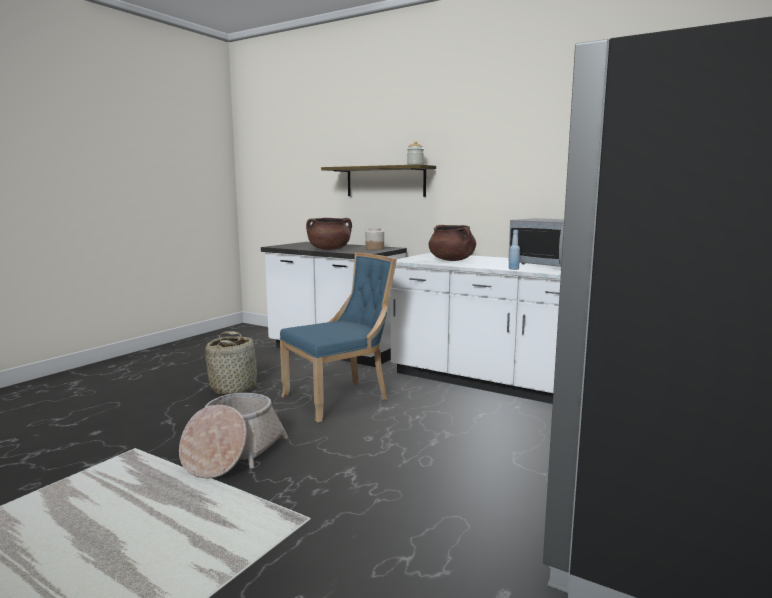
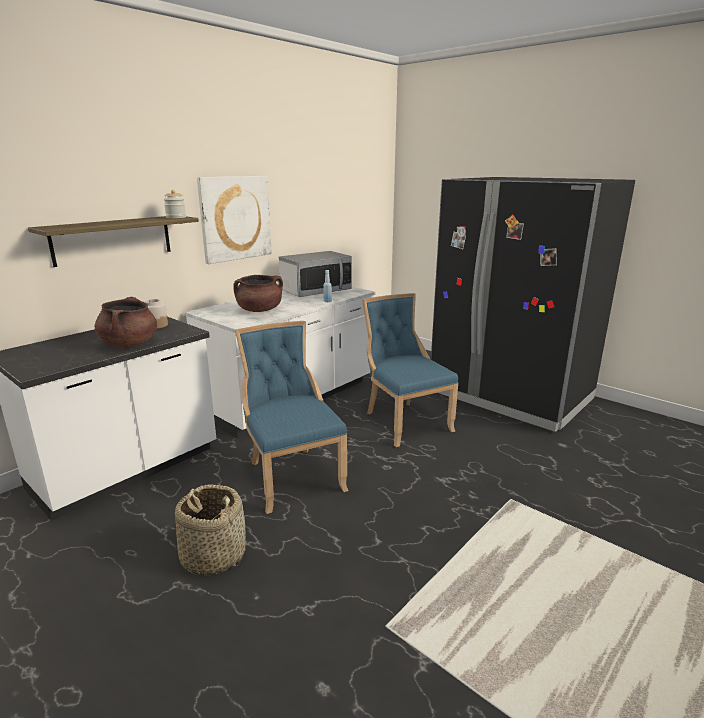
camera: 80 degrees left, 10 degrees up
(232, 453) = (407, 543): basket -> none
(488, 443) = (404, 421): none -> blue chair
(494, 172) = (235, 218): none -> picture

